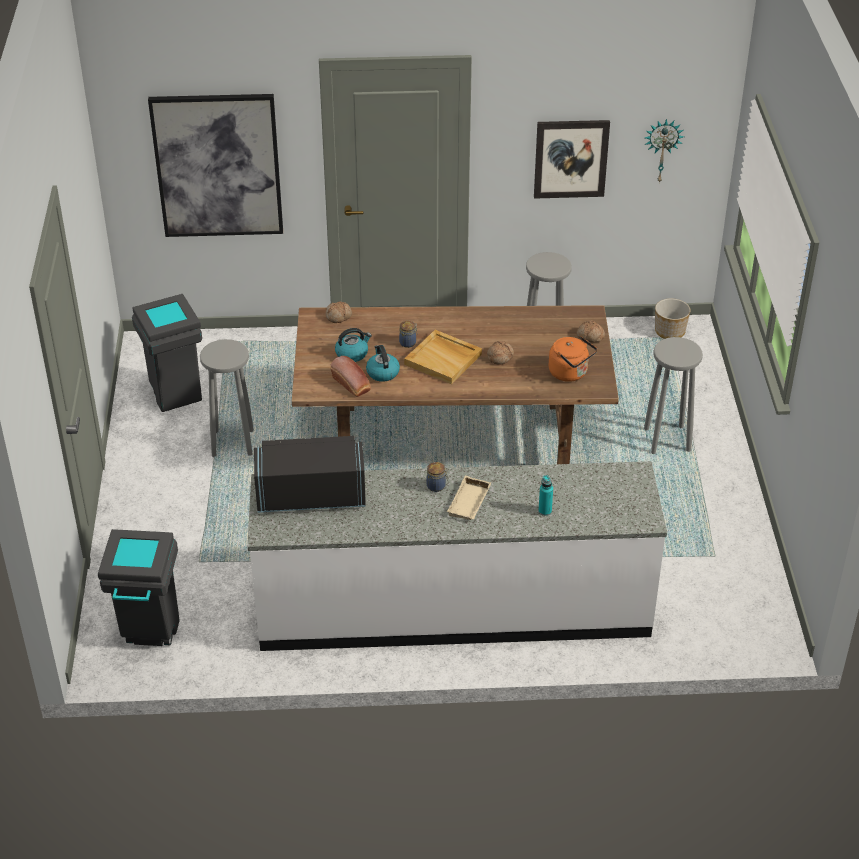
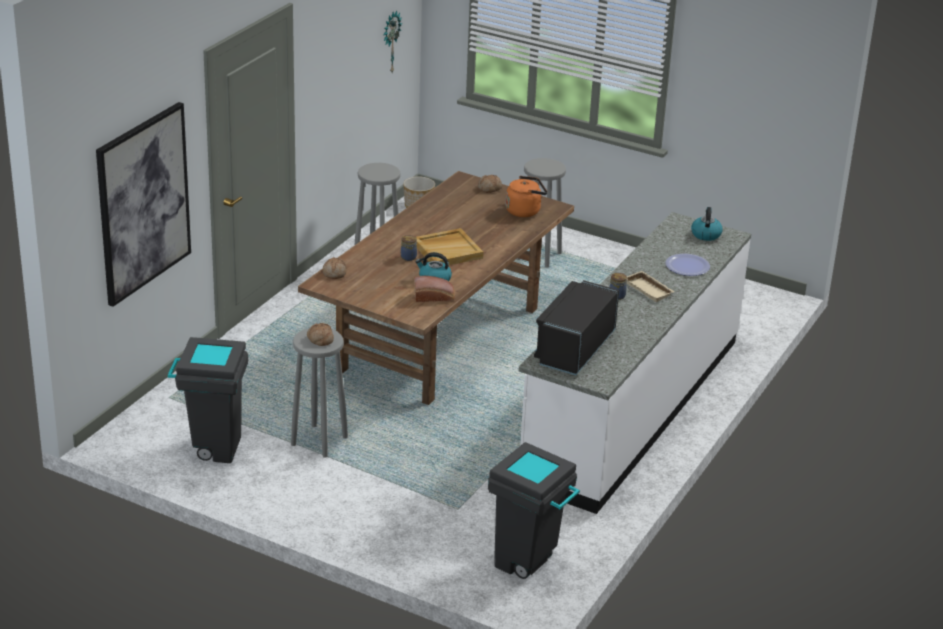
camera: 60 degrees left, 10 degrees down
(352, 354) = (393, 284): kettle -> kettle (705, 234)
(499, 356) = (472, 229): bread -> bread (320, 339)
(545, 511) = (687, 266): turquoise bottle -> plate
(571, 158) = (346, 76): picture -> none

